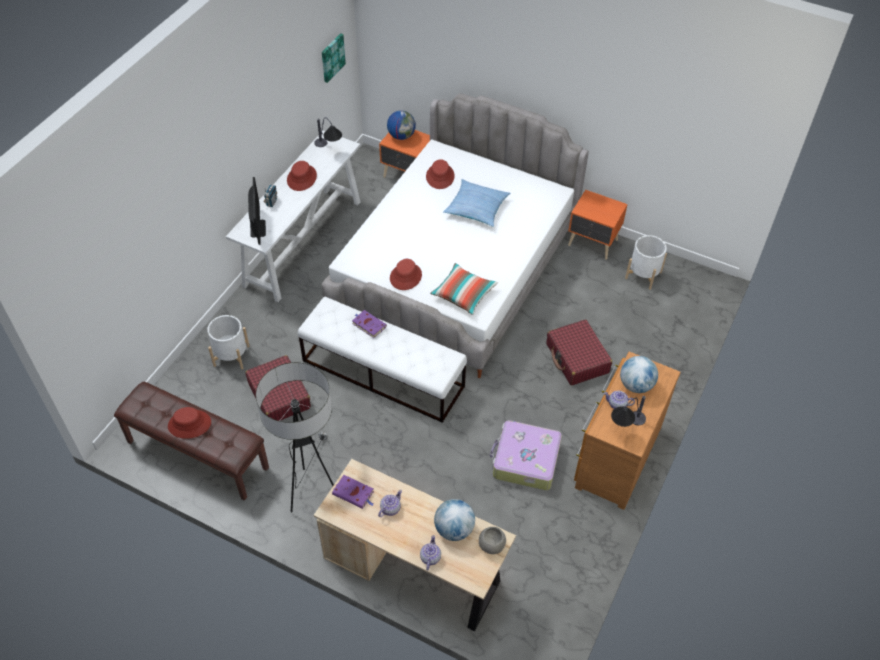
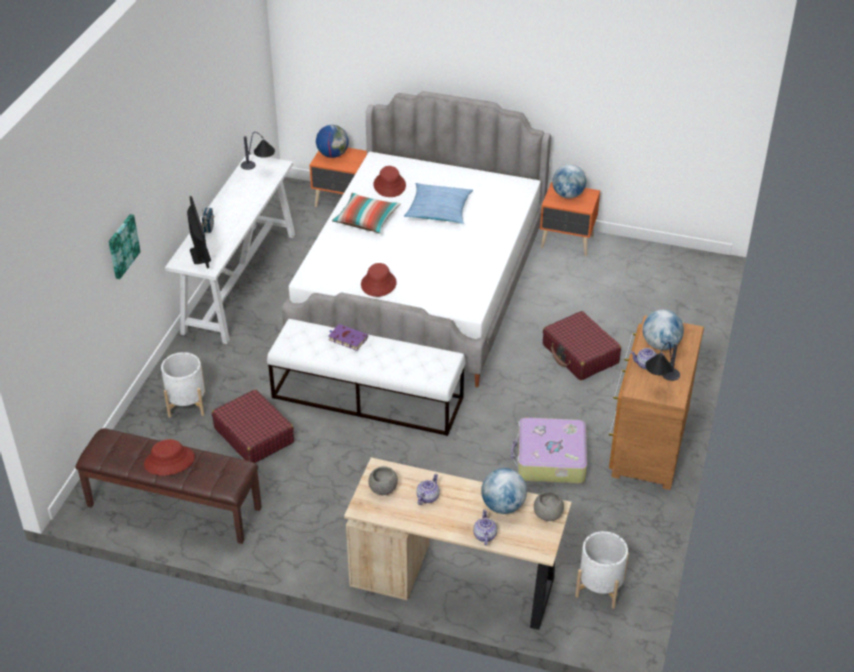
camera: 10 degrees left, 10 degrees down
(302, 178) = (236, 201): red hat -> none
(312, 491) = (318, 523): floor lamp -> none
(332, 57) = (251, 69): picture -> picture (122, 246)
(354, 493) = (383, 489): purple book -> grey bowl
(463, 294) = (447, 292): pillow -> pillow (366, 220)
(597, 205) = (568, 195): none -> globe
(643, 275) = (630, 266): white planter -> white planter (600, 587)

